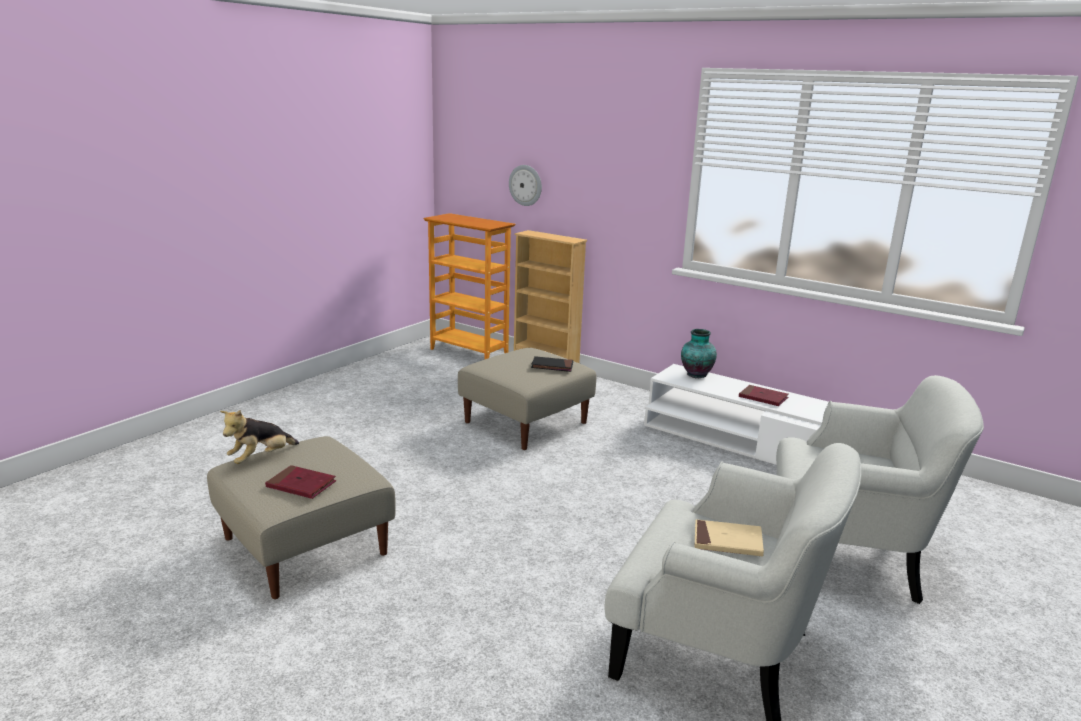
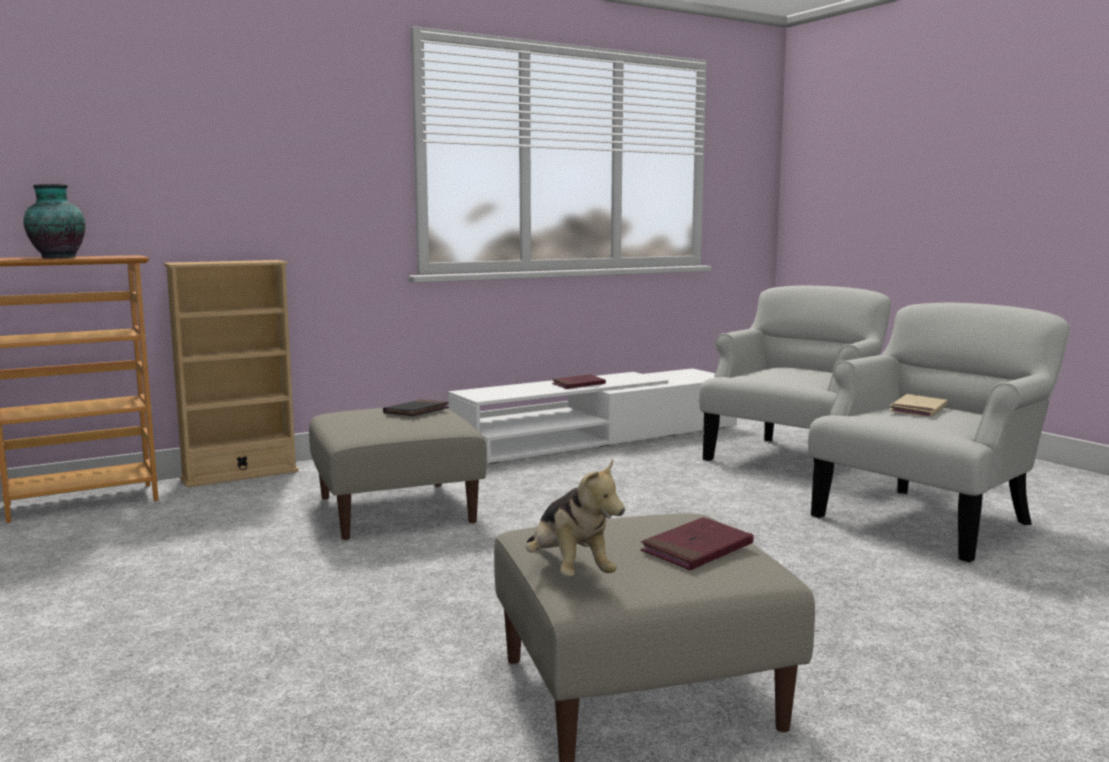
camera: 65 degrees left, 10 degrees down
(525, 185) = (146, 191): wall clock -> none
(695, 375) = (492, 390): vase -> vase (57, 257)

